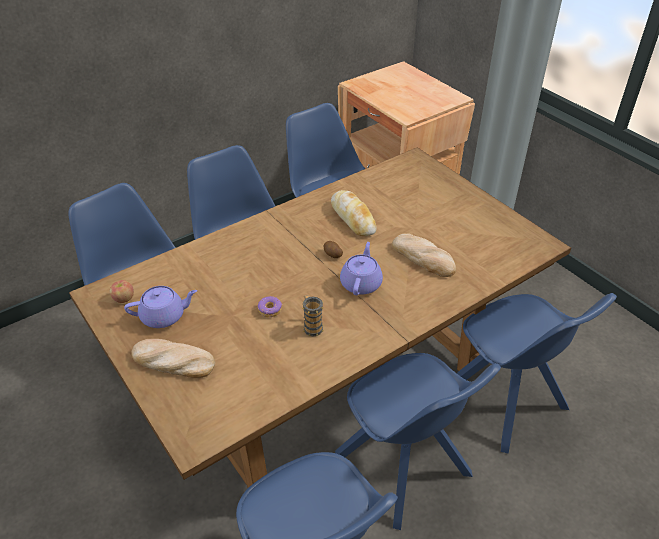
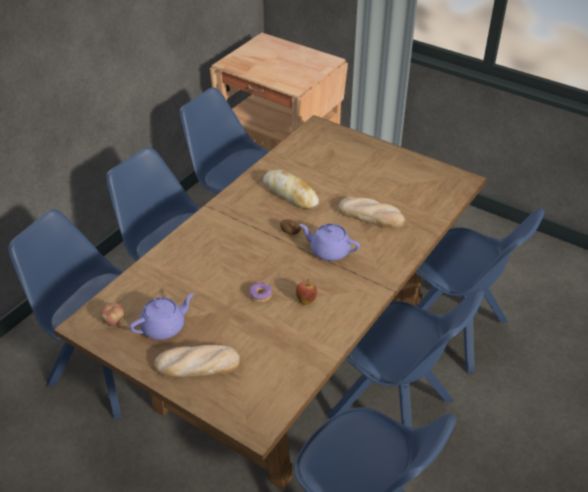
camera: 20 degrees left, 0 degrees up
(311, 326) = (306, 300): mug -> apple
(361, 283) = (329, 251): purple teapot -> purple teapot turned 60 degrees counterclockwise

